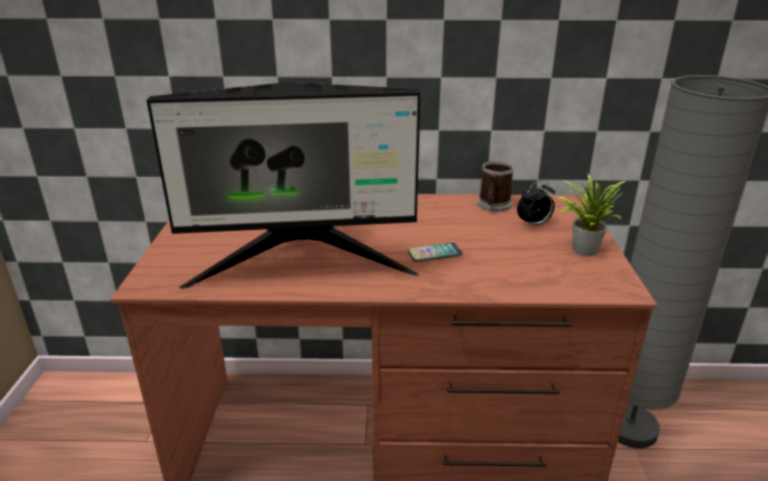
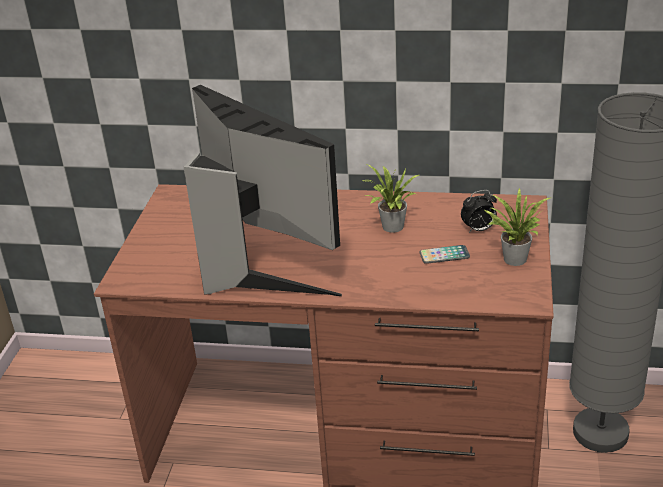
camera: 10 degrees right, 5 degrees up
(302, 265) = (253, 267): monitor -> monitor turned 135 degrees counterclockwise
(434, 253) = (373, 259): phone -> phone (444, 255)
(443, 225) = (391, 228): none -> potted plant
(493, 206) = (447, 207): mug -> none

